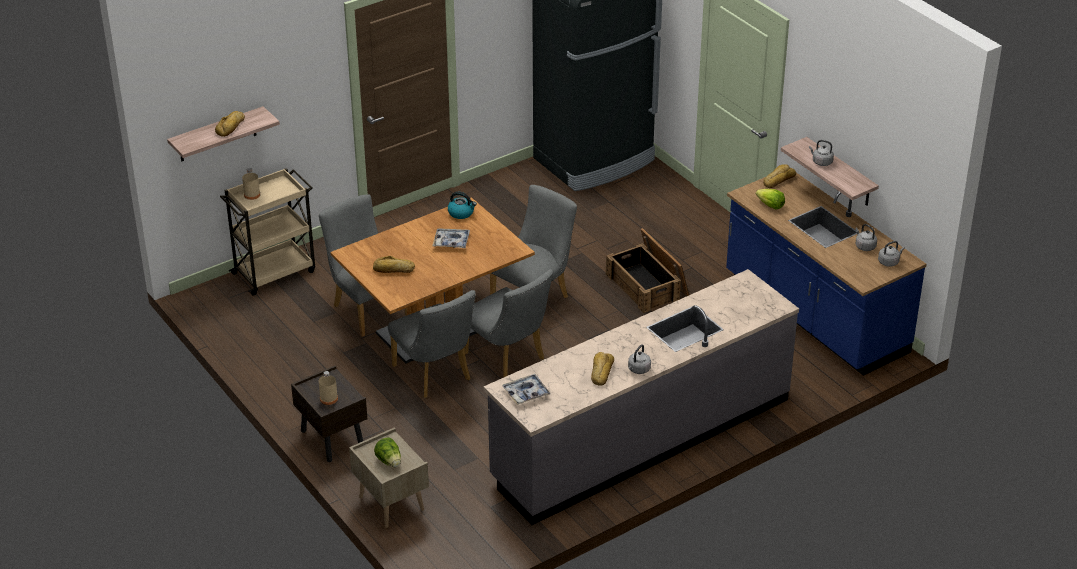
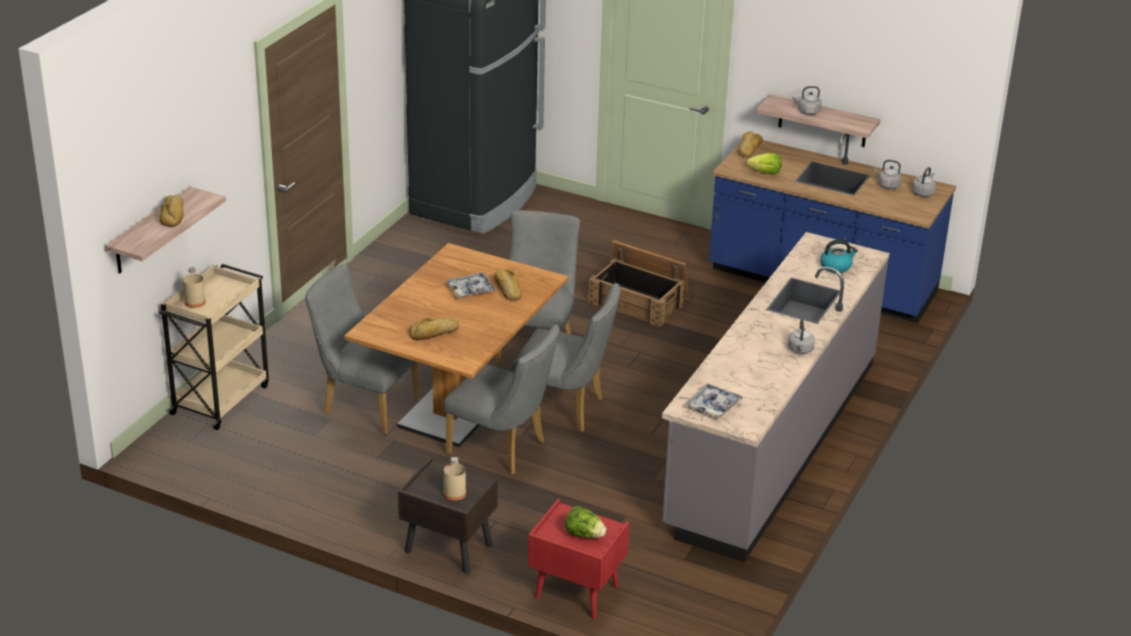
camera: 30 degrees left, 5 degrees down
(390, 503) = (575, 592): beige nightstand -> red nightstand
(461, 213) = (453, 260): kettle -> kettle (836, 266)
(601, 372) = (766, 363): bread -> bread (507, 289)

